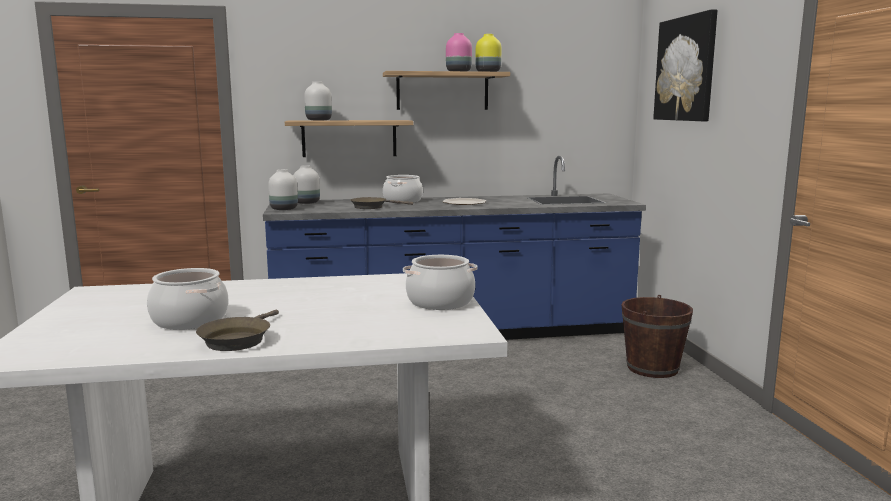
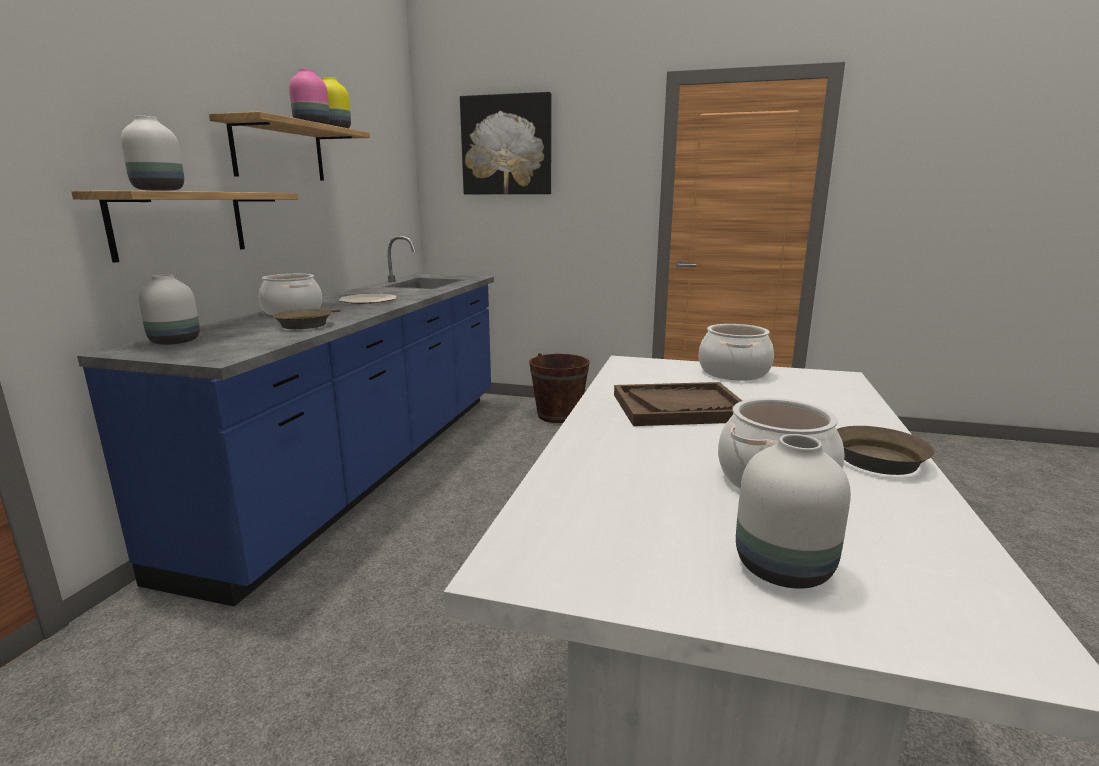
camera: 65 degrees left, 5 degrees up
(284, 209) = (206, 355): white vase -> white vase (784, 567)
(321, 295) = (679, 407): none -> brown tray

